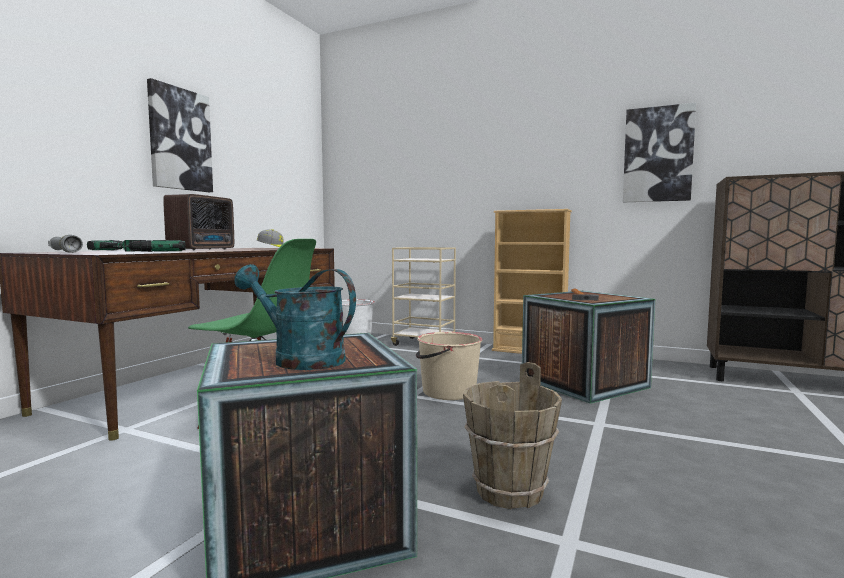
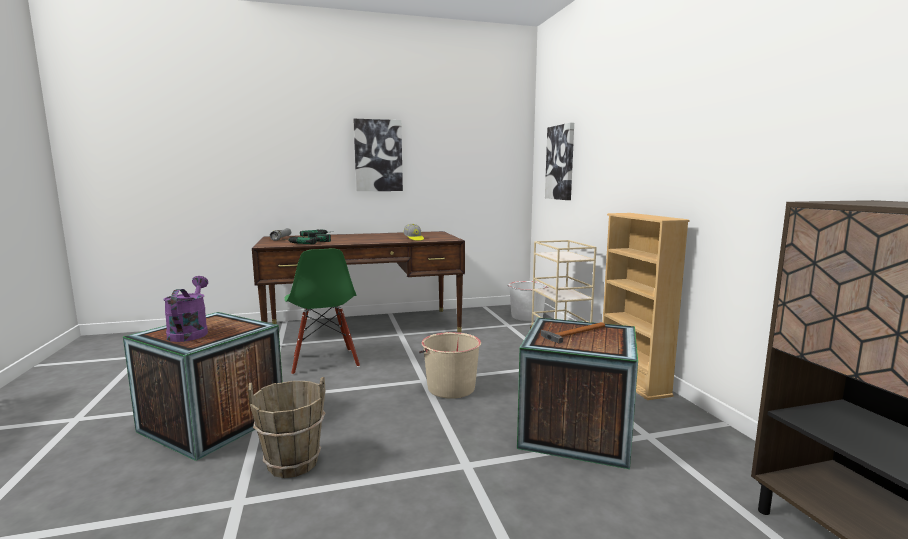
camera: 50 degrees right, 5 degrees up
(204, 249) = (363, 238): radio -> none
(299, 359) = (190, 332): turquoise watering can -> purple watering can
(658, 155) = (799, 146): picture -> picture (560, 162)

